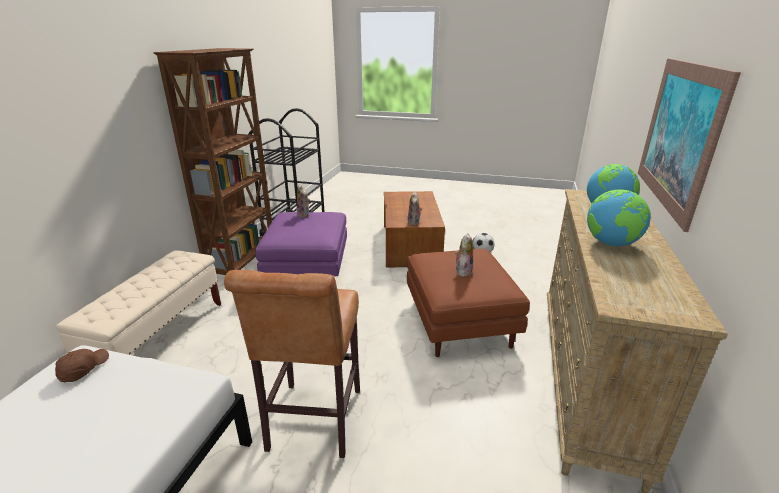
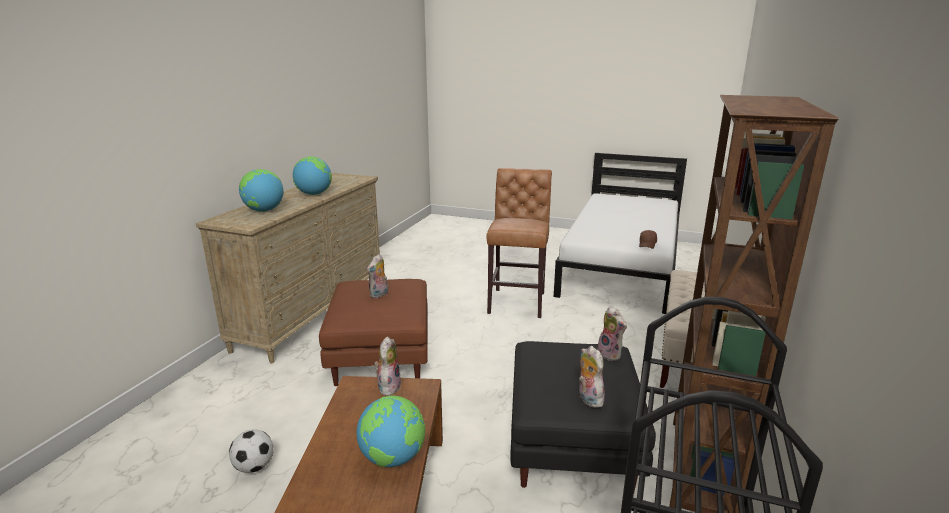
camera: 175 degrees left, 5 degrees down
(274, 235) = (611, 354): none -> plush toy
(307, 269) = (572, 444): purple ottoman -> black ottoman
(397, 203) = (393, 458): none -> globe
(678, 135) = (220, 140): picture -> none

